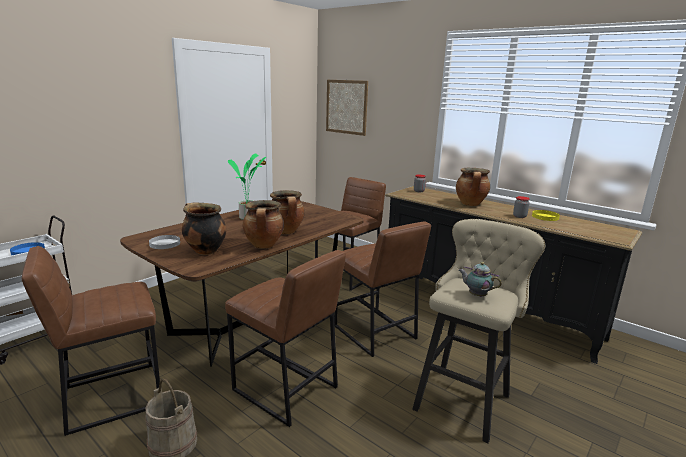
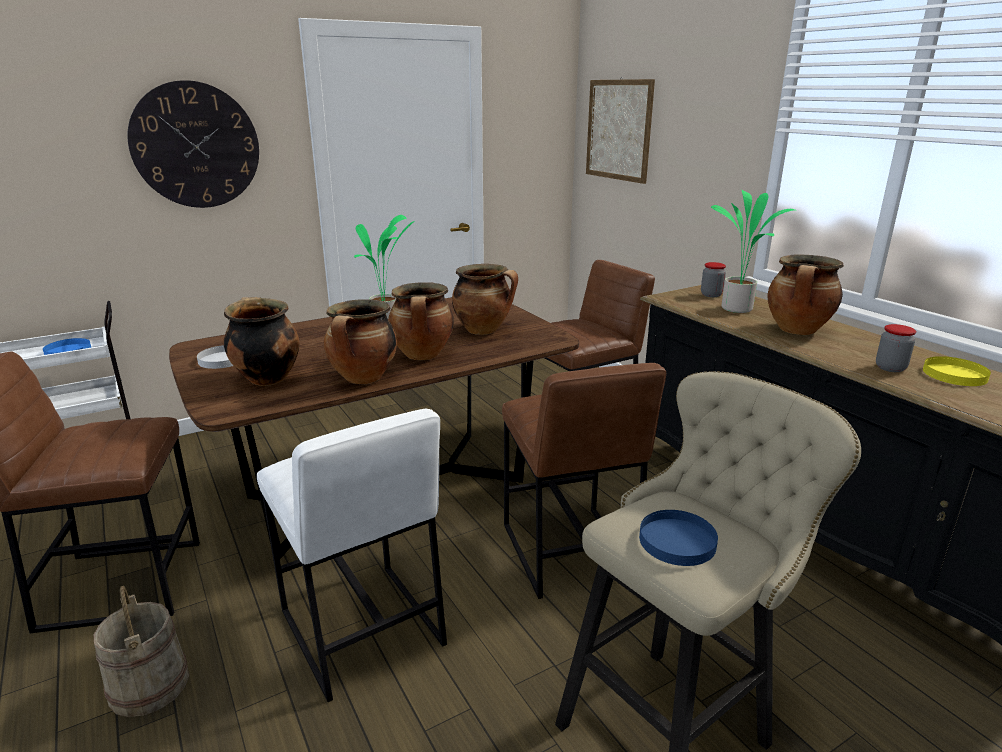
camera: 20 degrees right, 5 degrees up
(109, 113) = (196, 145): none -> wall clock
(286, 389) = (363, 629): brown chair -> white chair
(308, 217) = (484, 330): none -> cooking pot
(436, 196) = (738, 308): none -> potted plant
(476, 295) = (678, 541): teapot -> blue plate

